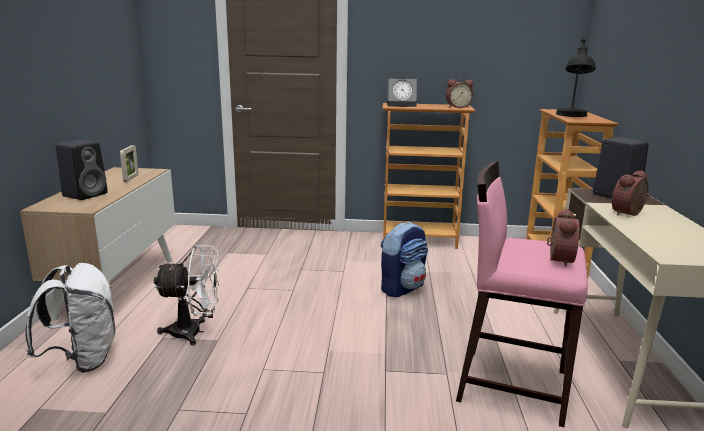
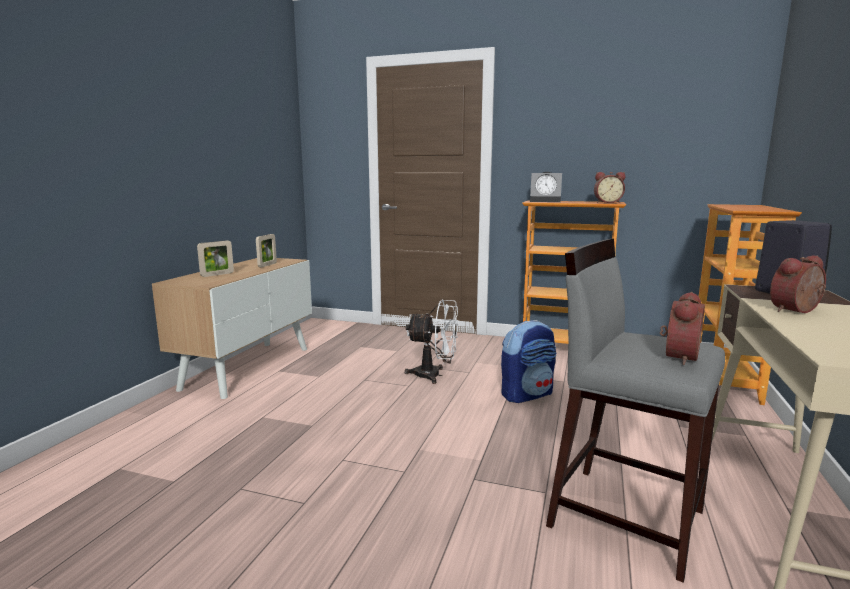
camera: 15 degrees right, 5 degrees down
(83, 360) = (181, 429): white backpack -> none
(86, 194) = (217, 274): black speaker -> picture frame
(194, 332) = (293, 415): white fan -> white fan (434, 375)
(511, 384) = (624, 516): pink stool -> grey stool
(572, 116) = (742, 208): black table lamp -> none

